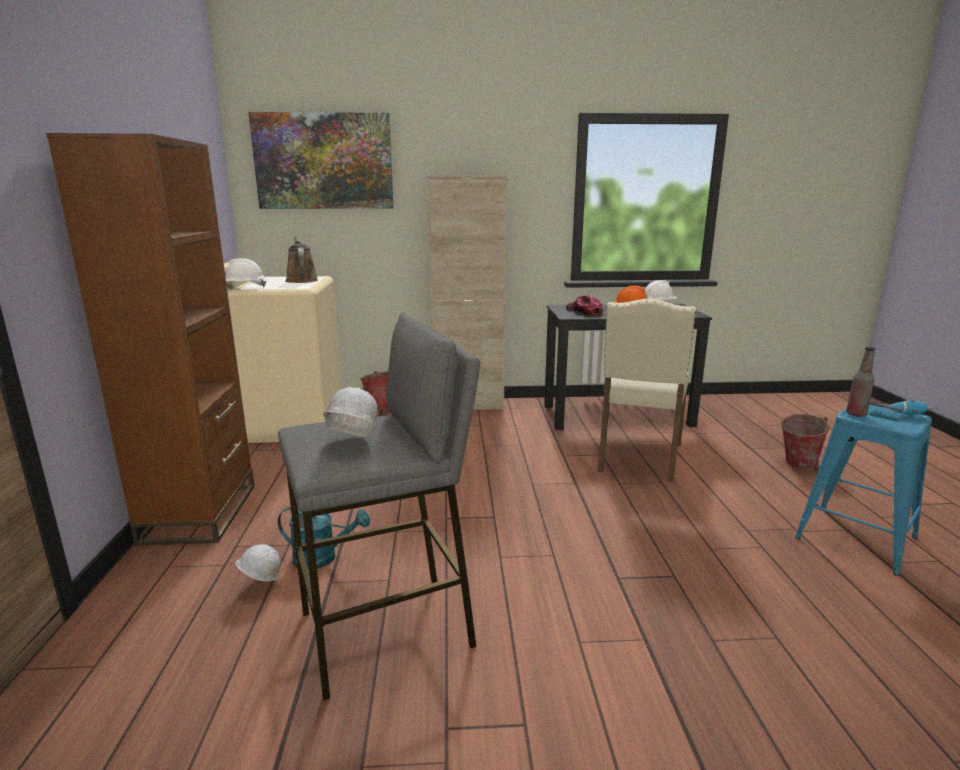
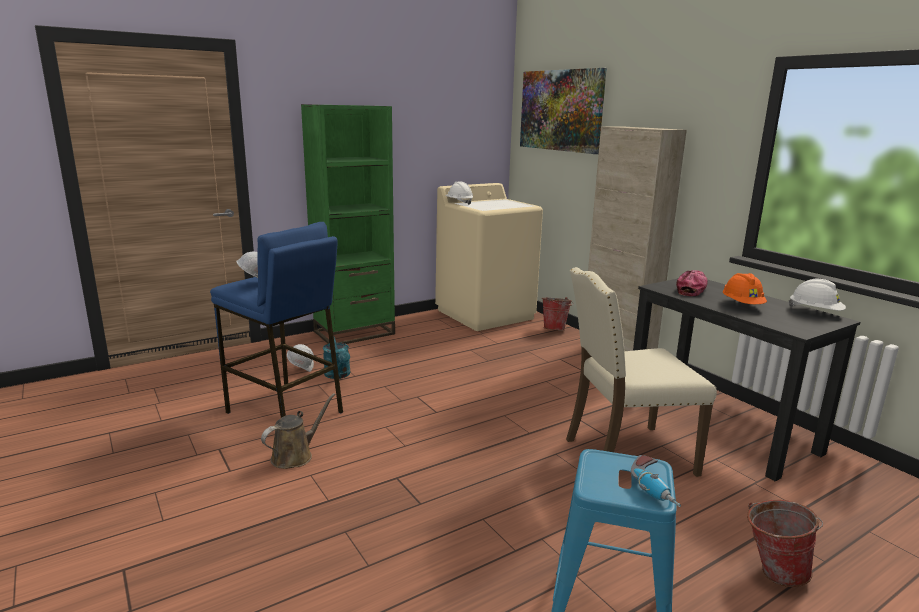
camera: 60 degrees right, 0 degrees up
(200, 513) = (354, 333): brown bookcase -> green bookcase
(301, 280) = (507, 205): brown watering can -> brown watering can (295, 456)
(387, 631) = (285, 412): grey stool -> blue stool
(856, 414) = (604, 458): bottle -> none

